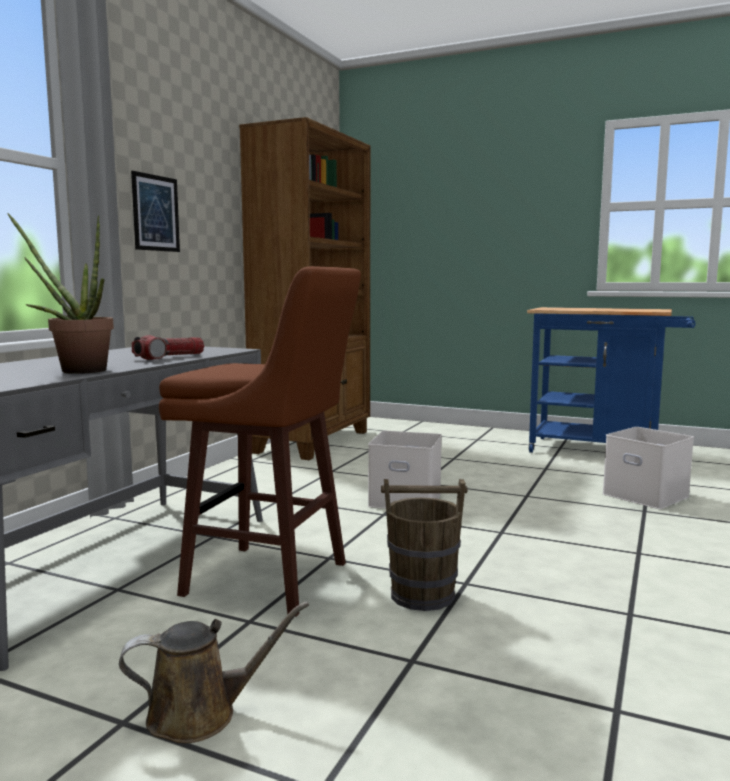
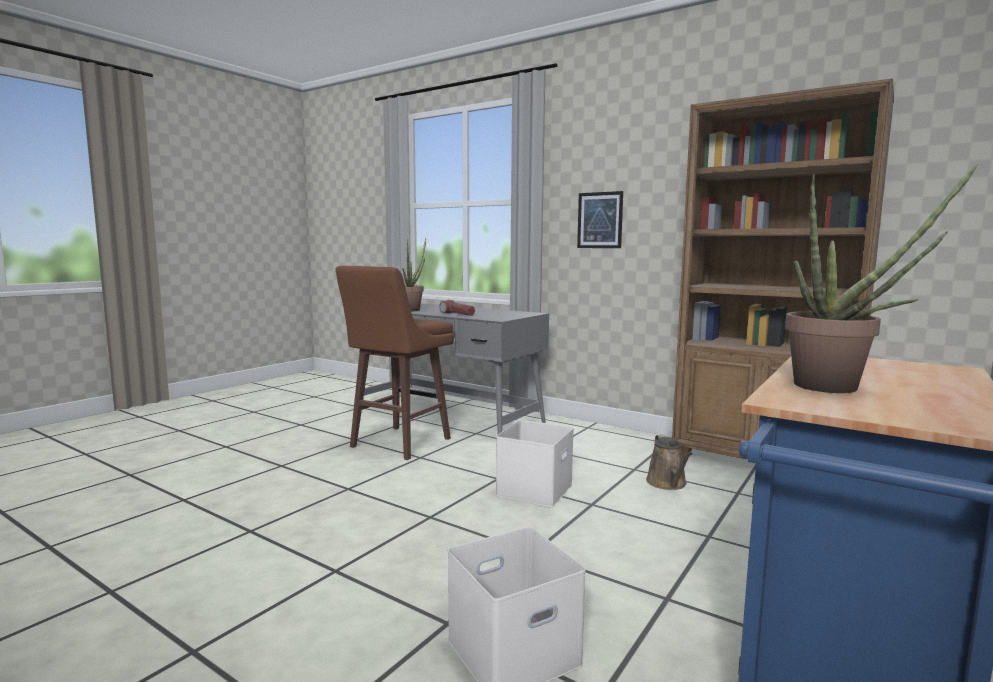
camera: 100 degrees right, 0 degrees up
(201, 714) = (291, 433): brown watering can -> brown watering can (668, 483)
(421, 595) = (344, 475): brown bucket -> none
(620, 310) = (840, 388): none -> potted plant

